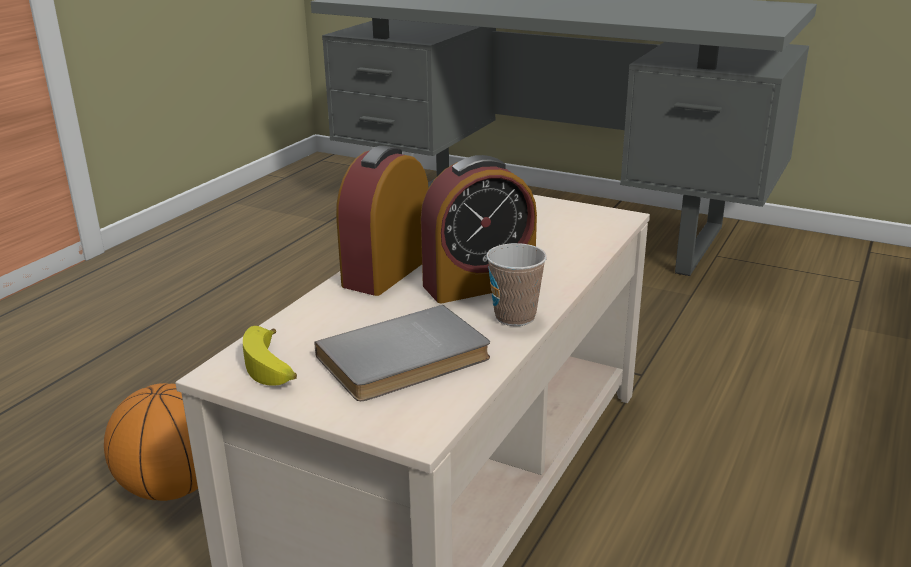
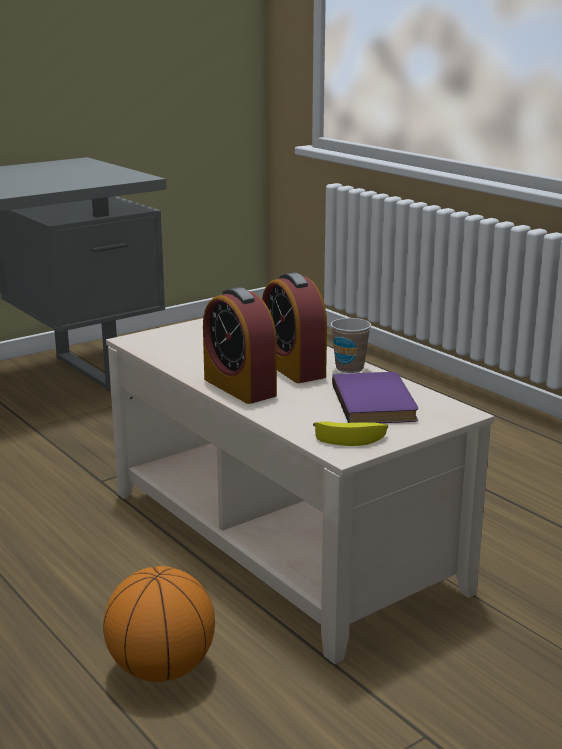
camera: 65 degrees left, 5 degrees down
(406, 360) = (377, 402): grey book -> purple book
(478, 284) = (293, 368): alarm clock -> alarm clock turned 150 degrees clockwise

